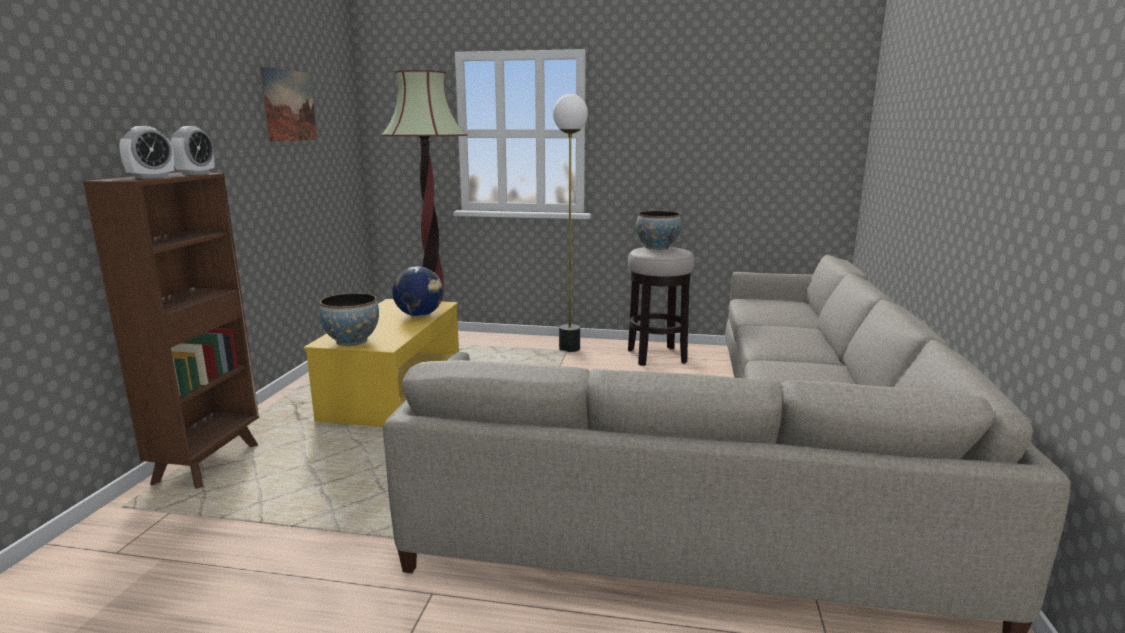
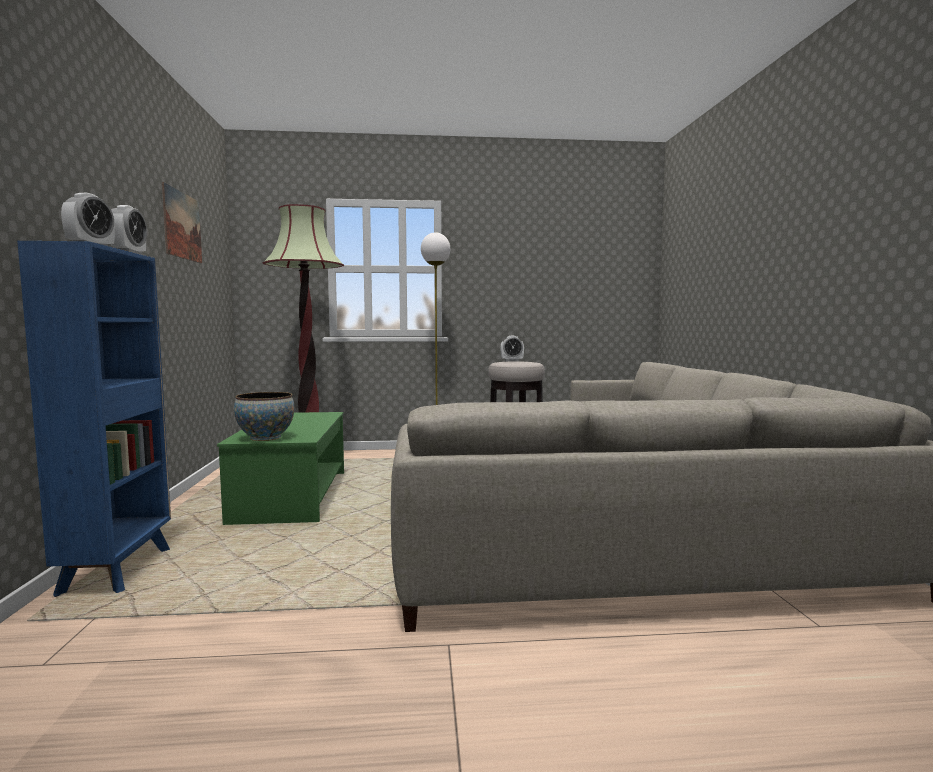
camera: 15 degrees left, 10 degrees down
(209, 462) = (119, 569): brown bookcase -> blue bookcase
(394, 391) = (292, 496): yellow coffee table -> green coffee table
(419, 315) = (316, 420): globe -> none
(657, 247) = (512, 361): bowl -> alarm clock

